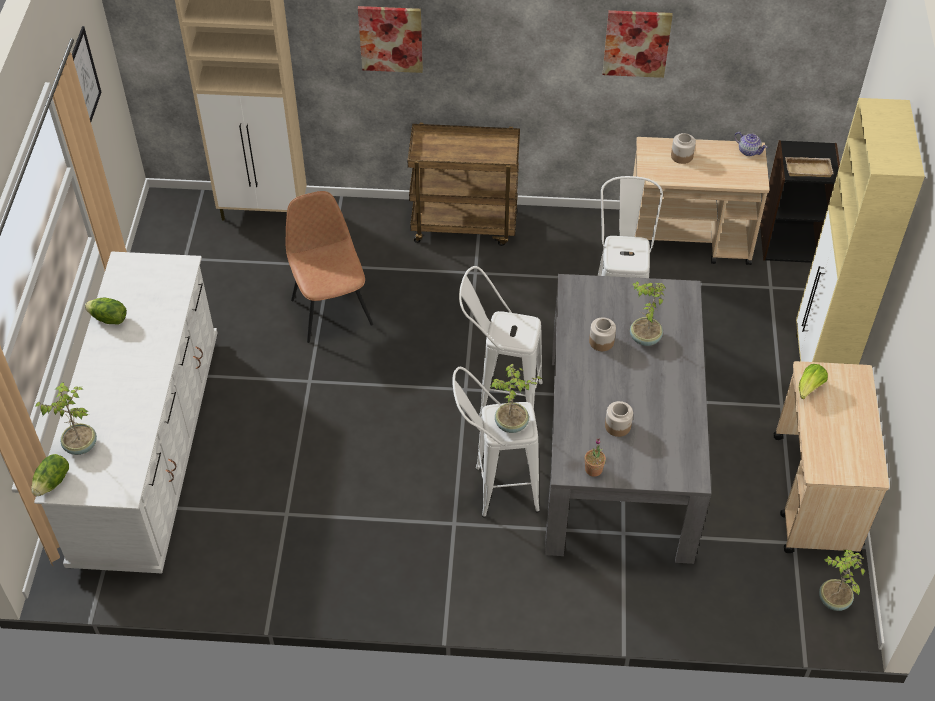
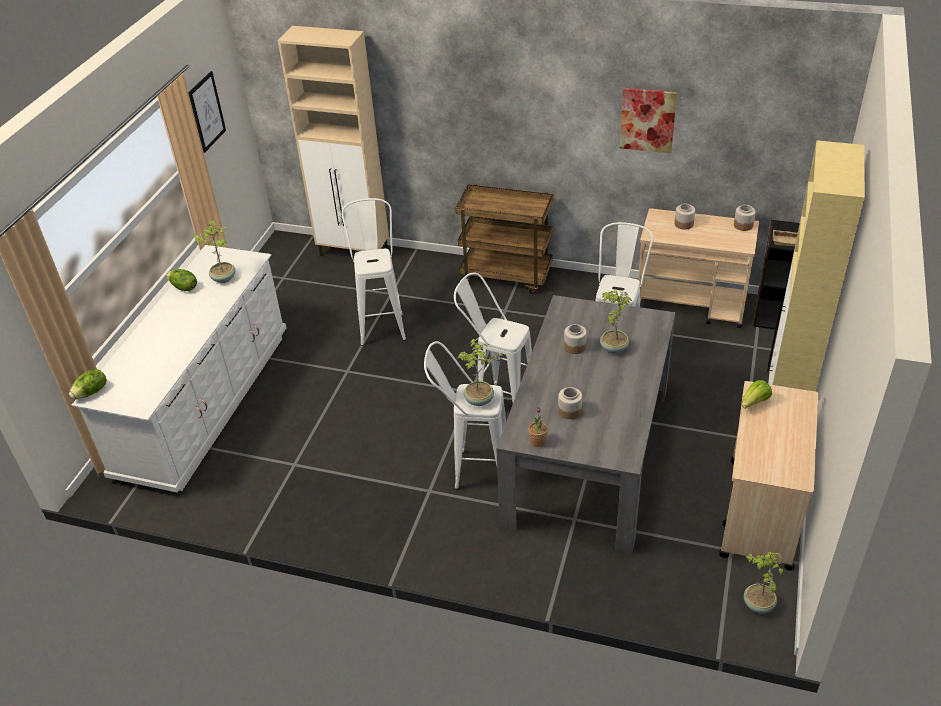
camera: 15 degrees right, 10 degrees down
(80, 444) = (124, 369): potted plant -> potted plant (224, 278)
(331, 310) = (381, 324): brown chair -> white stool
(391, 38) = (451, 106): picture -> none
(748, 151) = (743, 225): teapot -> jar

